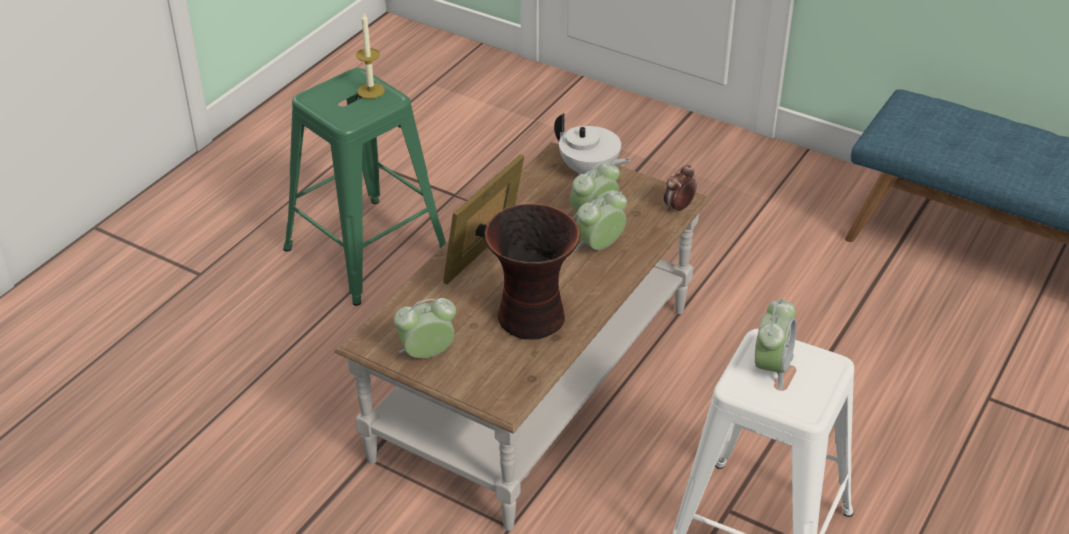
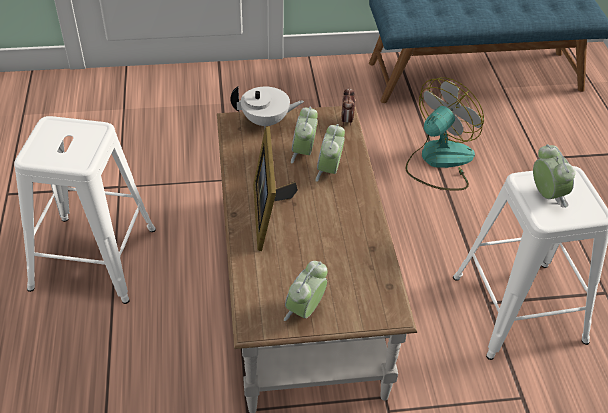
camera: 40 degrees left, 5 degrees up
(366, 248) = (93, 257): green stool -> white stool
(371, 91) = (75, 130): candle -> none
(533, 318) = (344, 243): vase -> none
(843, 337) = (438, 161): none -> fan

